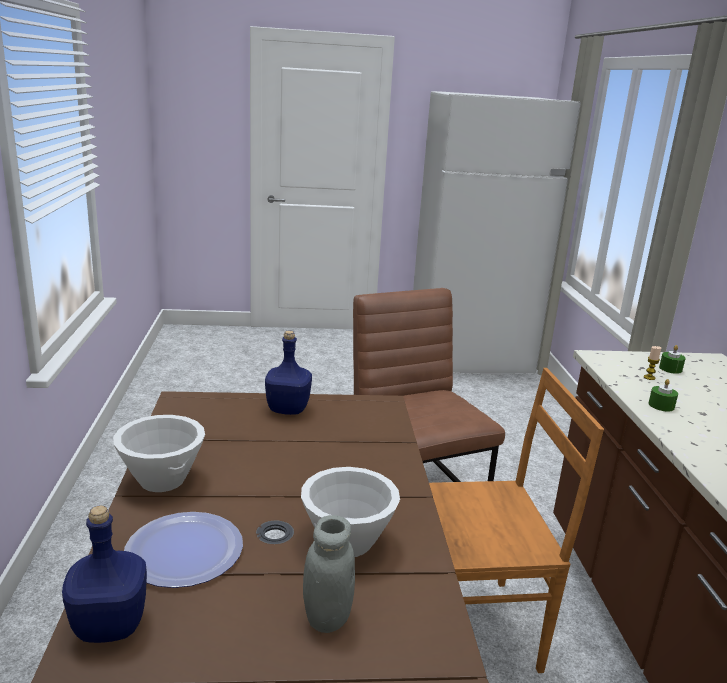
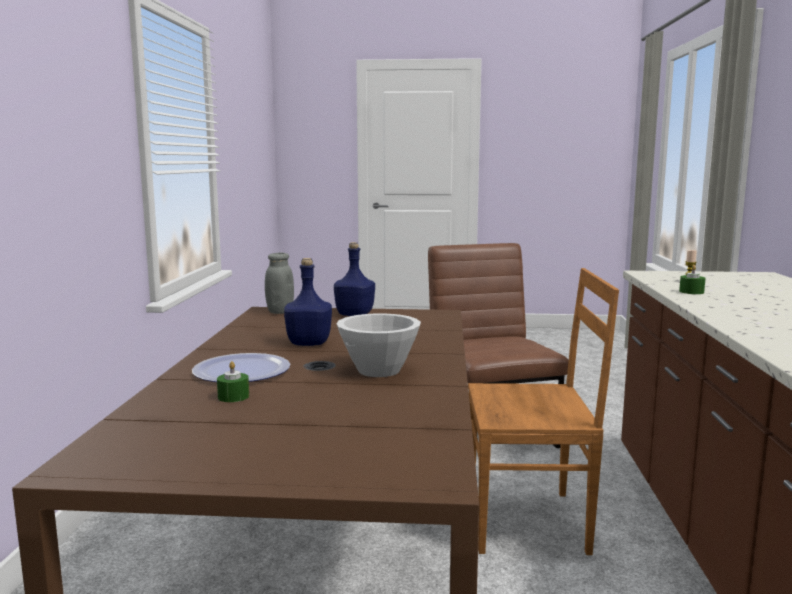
camera: 10 degrees right, 10 degrees down
(108, 625) = (170, 398): blue bottle -> blue bottle (308, 343)
(163, 479) = (237, 342): white bowl -> none
(327, 617) = (346, 400): grey jar -> grey jar (280, 312)
(469, 352) = (565, 341): white fridge -> none
(670, 369) = (714, 277): green candle -> green candle (233, 396)

